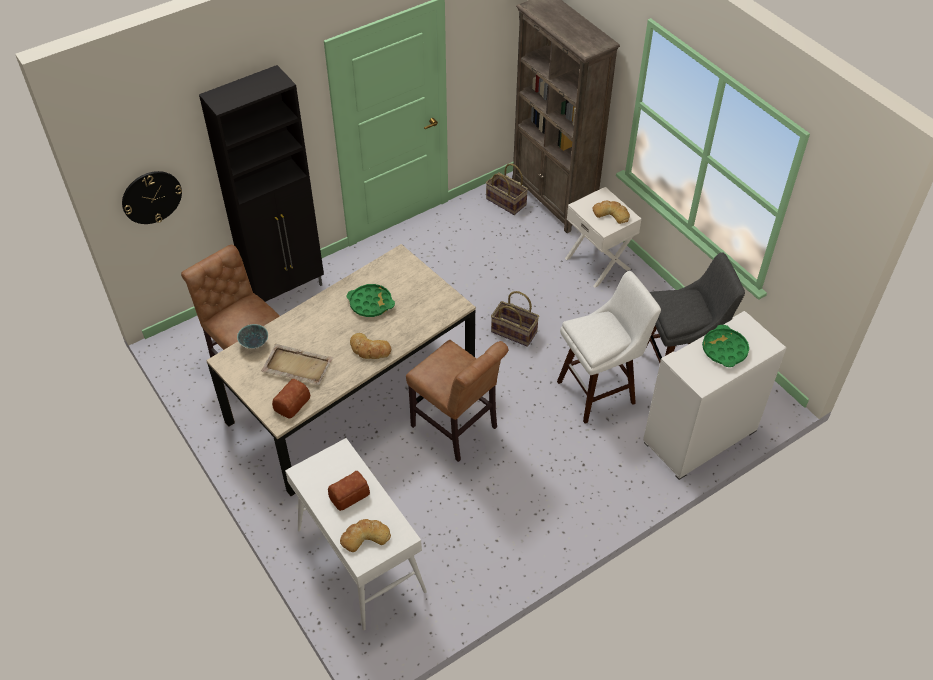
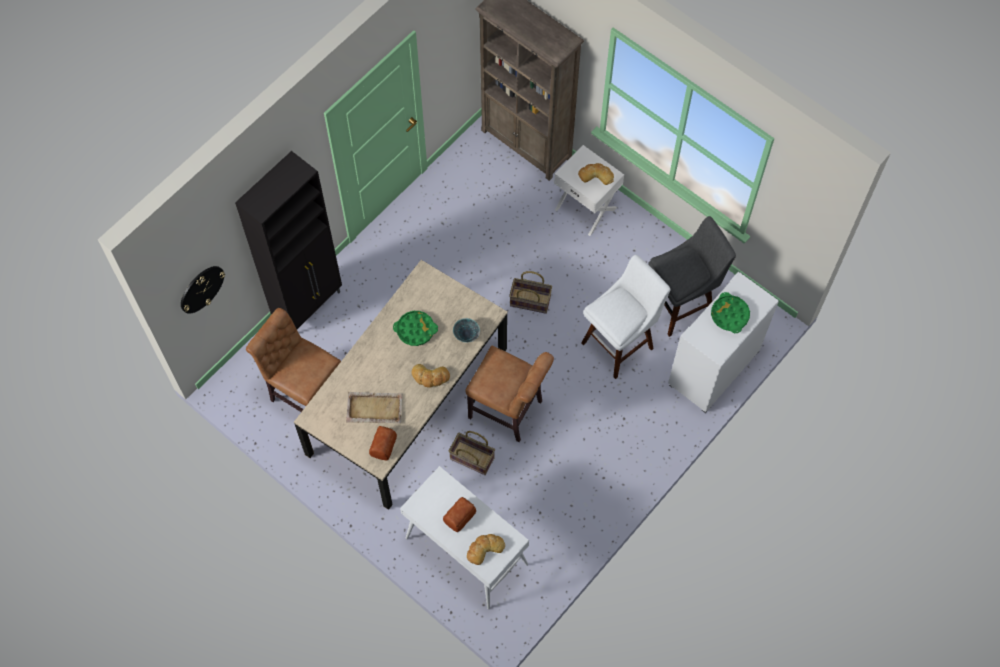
camera: 15 degrees left, 15 degrees up
(254, 344) = (329, 396): bowl -> bowl (466, 334)
(505, 202) = (482, 157): basket -> basket (471, 459)

